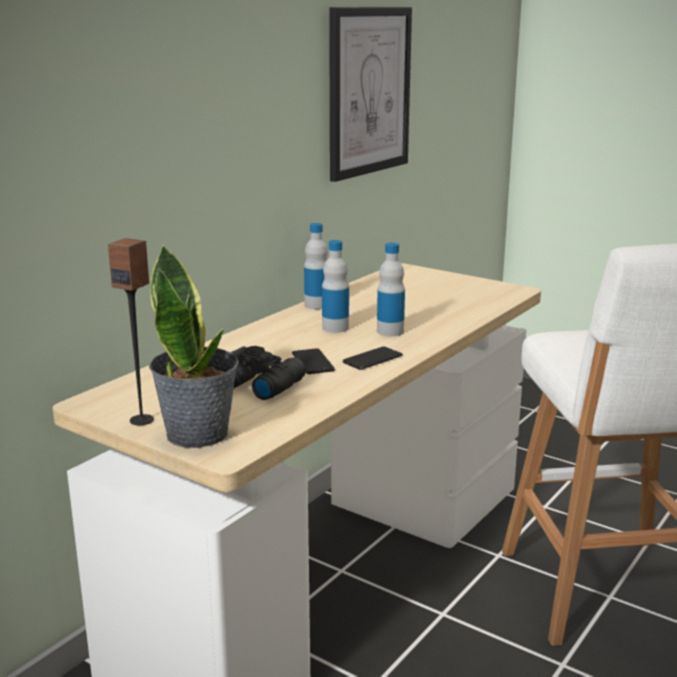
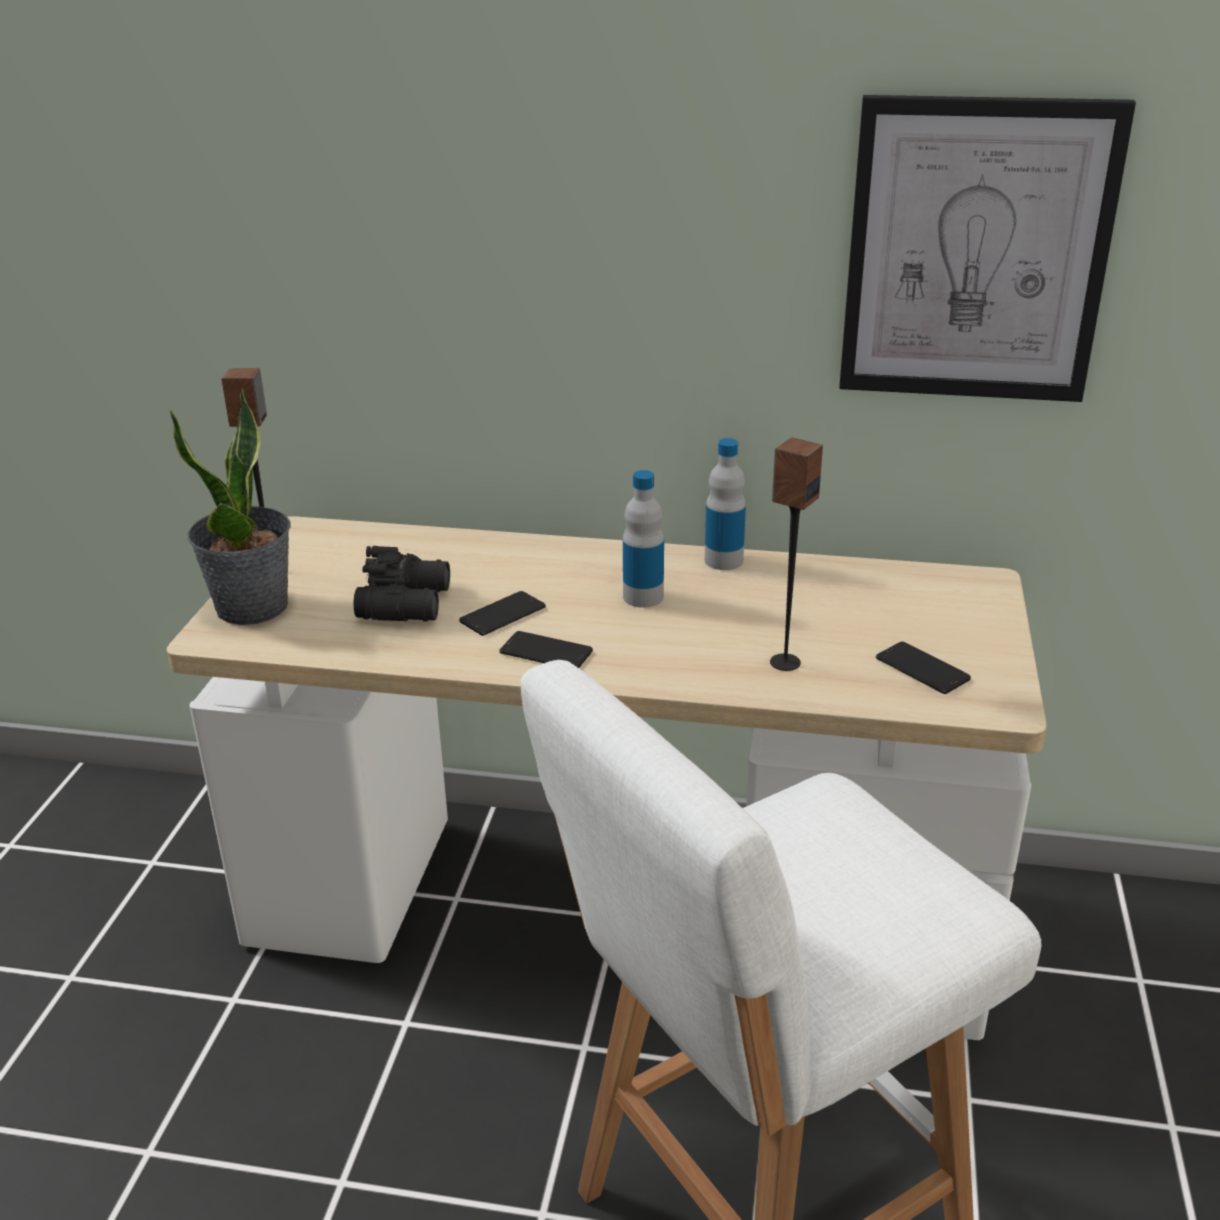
camera: 65 degrees right, 10 degrees up
(390, 331) = (667, 639): bottle -> none
(440, 314) = (784, 662): none -> speaker
(472, 294) = (922, 669): none -> phone

